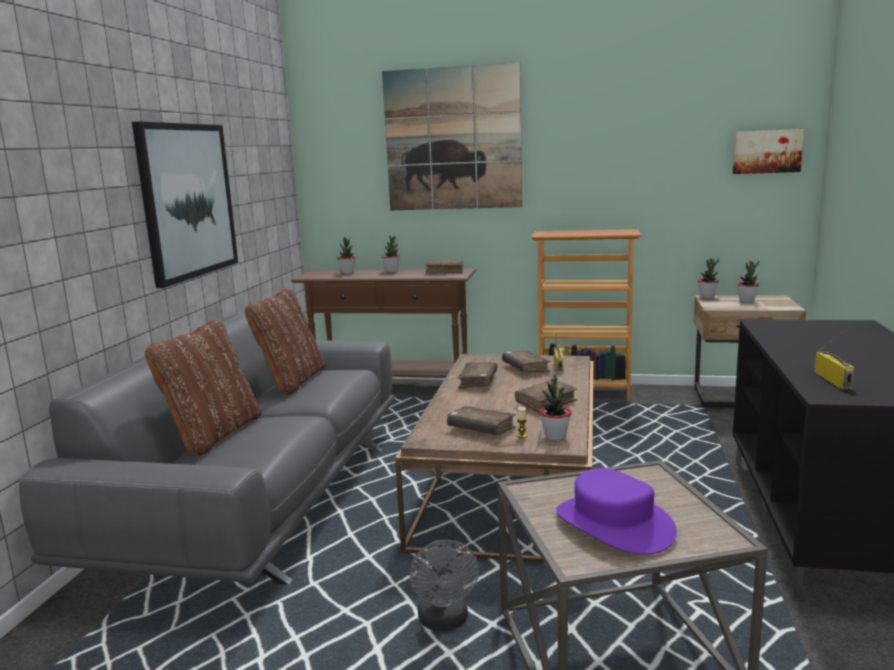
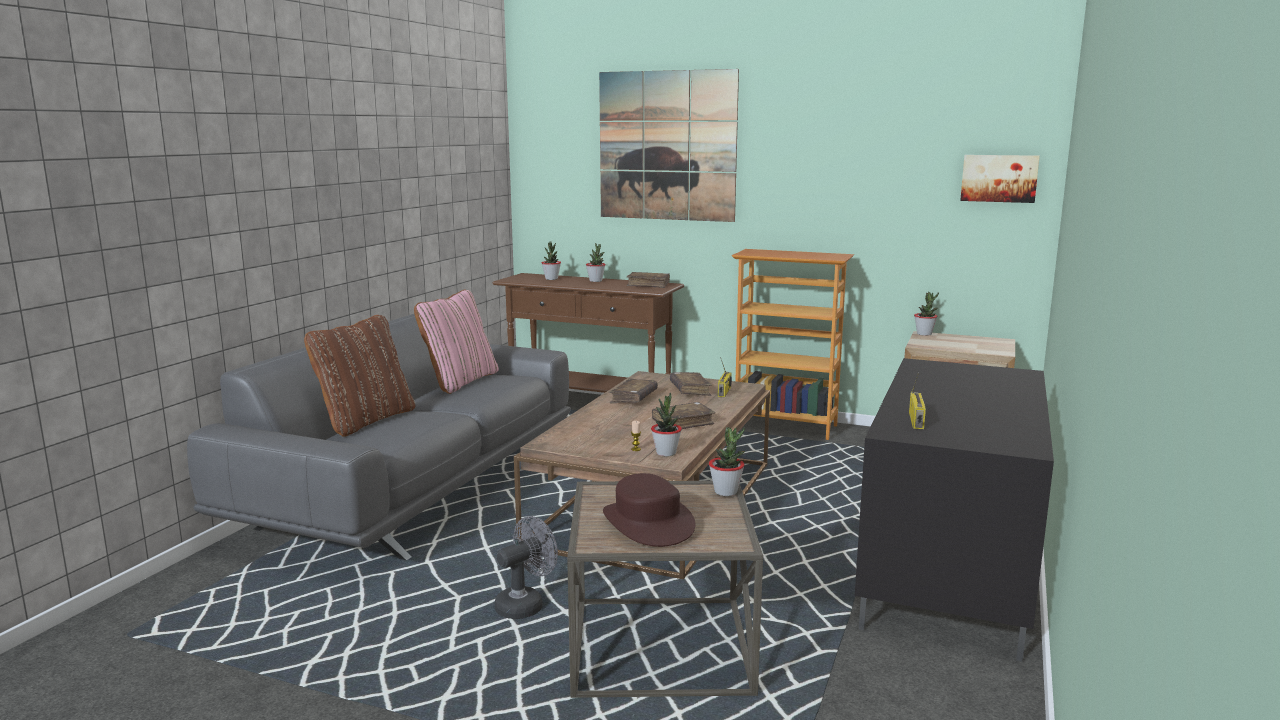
camera: 10 degrees right, 0 degrees up
(188, 201) = (378, 200): picture -> none
(291, 381) = (460, 381): brown pillow -> pink pillow
(445, 621) = (525, 604): grey fan -> grey fan turned 135 degrees counterclockwise
(481, 429) = (603, 440): brown book -> none
(613, 524) = (647, 523): purple hat -> brown hat
(747, 301) = (962, 342): potted plant -> potted plant (726, 492)

